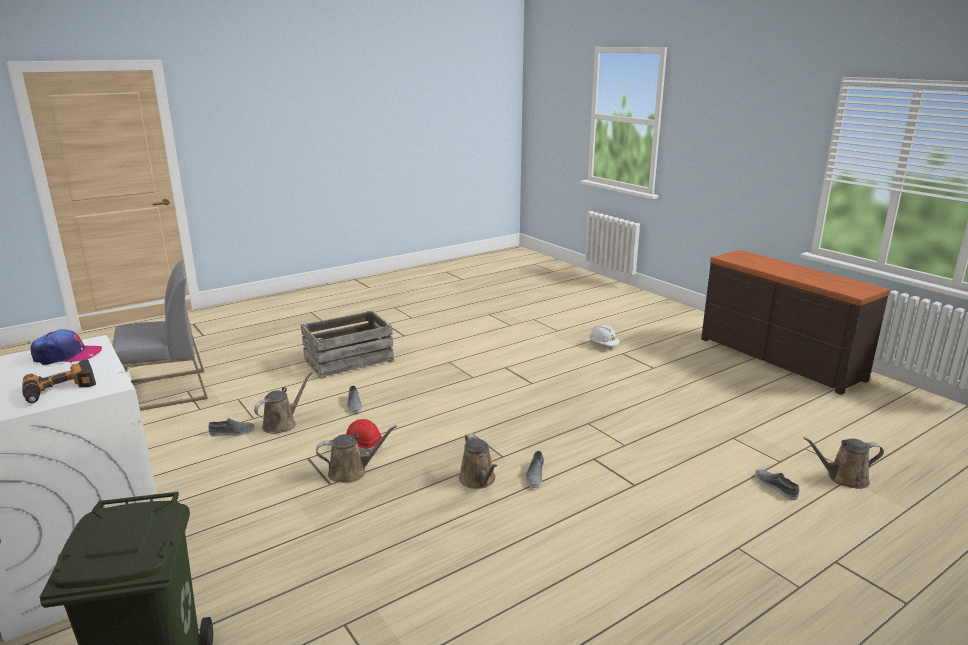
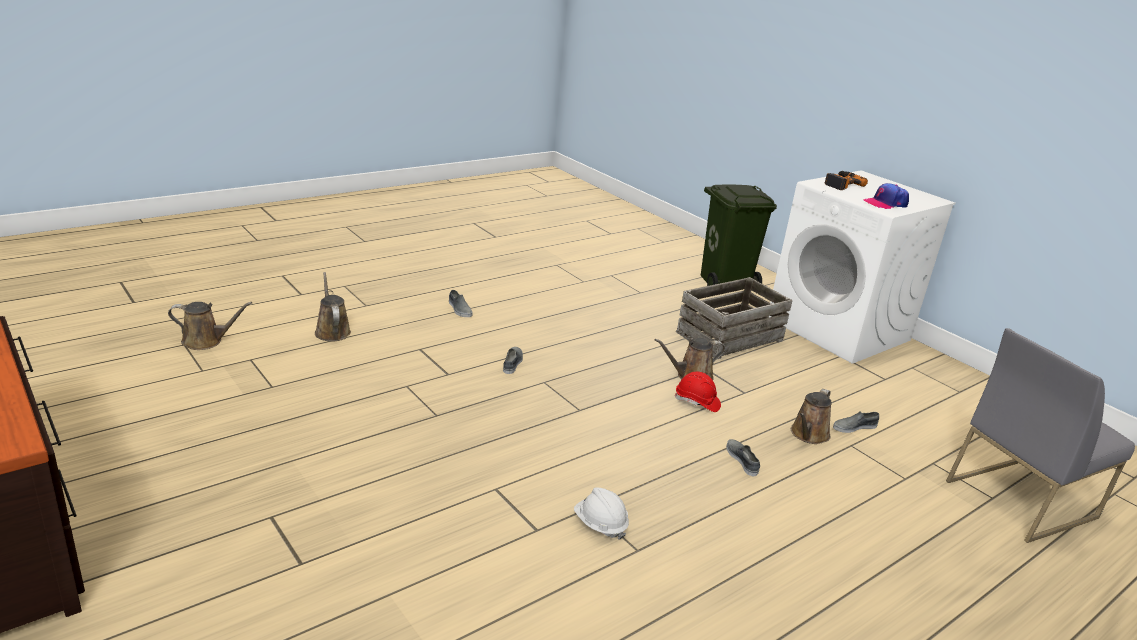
camera: 175 degrees right, 5 degrees up
(349, 360) = (817, 563): crate -> crate (730, 337)
(478, 480) = (567, 362): brown watering can -> brown watering can (332, 331)
(603, 345) = (323, 595): white hard hat -> white hard hat (600, 525)
(776, 487) = (284, 339): grey shoe -> grey shoe (459, 309)

